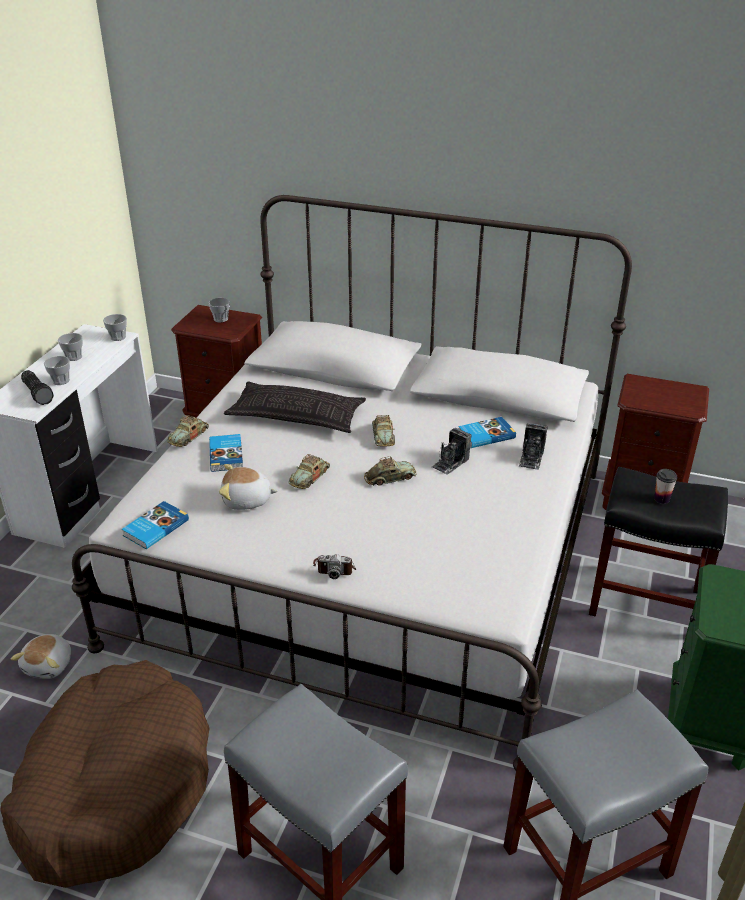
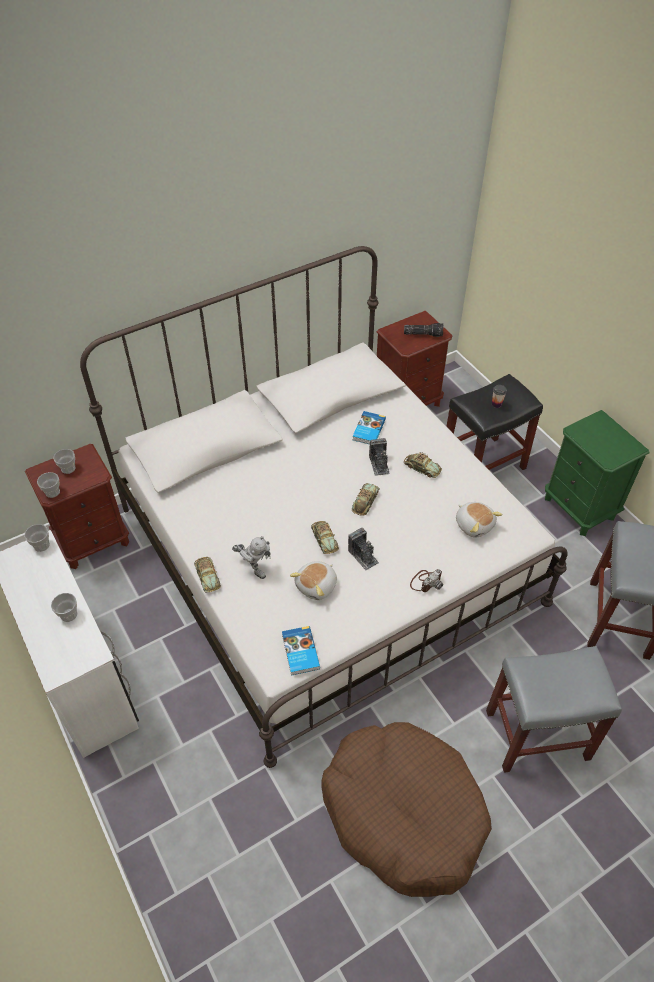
camera: 50 degrees left, 15 degrees up
(38, 393) = (71, 638): flashlight -> flashlight (423, 334)
(49, 665) = (260, 800): plush toy -> plush toy (474, 524)
(74, 357) = (39, 588): cup -> cup (52, 492)
(227, 455) = (254, 567): book -> toy robot
(296, 416) = (247, 504): pillow -> none
(383, 436) = (318, 476): toy car -> toy car (422, 468)
(531, 458) = (411, 427): camera -> camera (363, 556)

